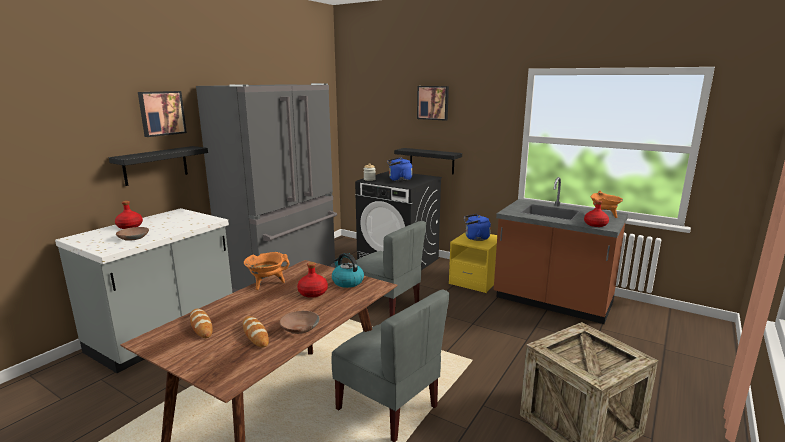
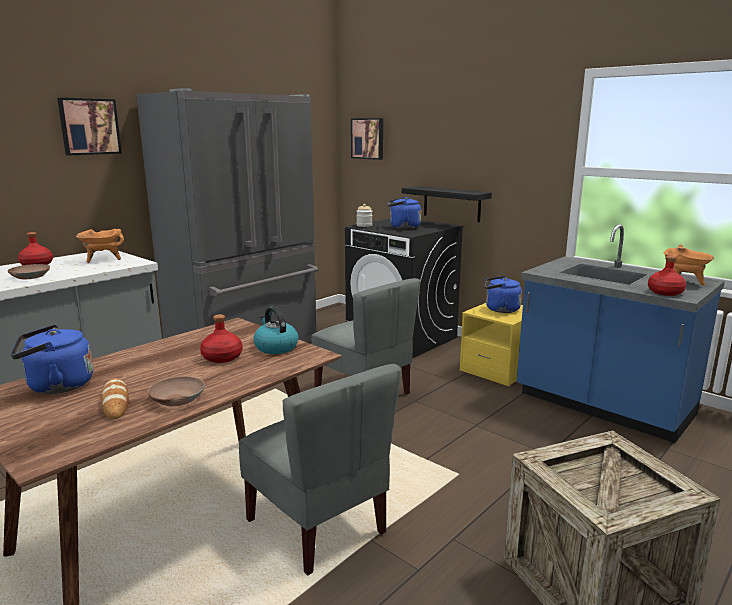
camera: 10 degrees right, 0 degrees up
(155, 165) = (80, 192): black shelf -> none
(201, 325) = (56, 386): bread -> blue kettle
(267, 284) = (171, 342): orange cooking pot -> orange cooking pot (102, 260)
(433, 102) = (455, 123): picture -> picture (368, 138)
(552, 302) = (602, 406): brown counter -> blue counter

